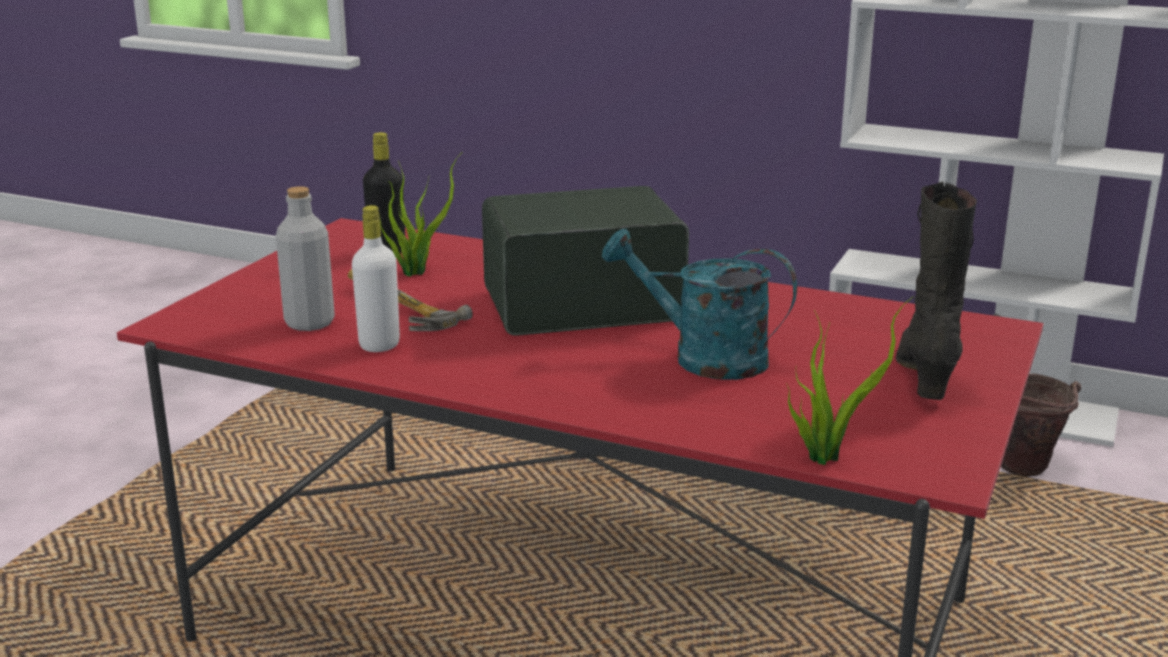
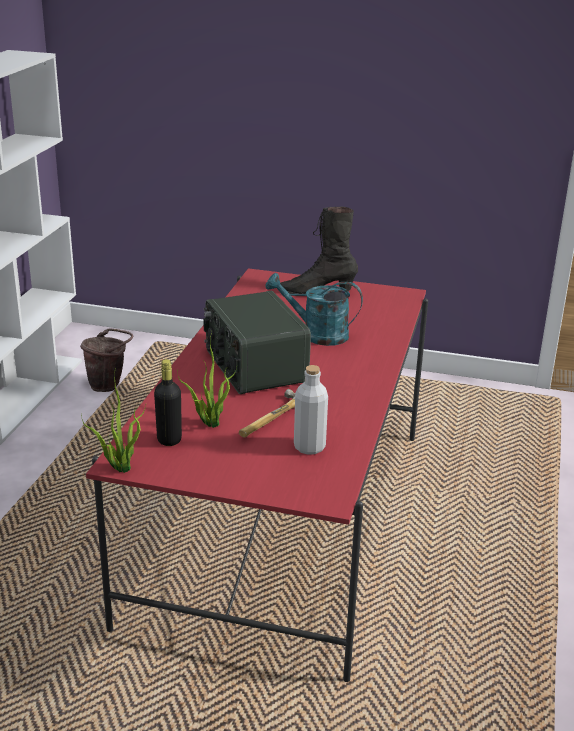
camera: 100 degrees left, 5 degrees up
(379, 345) = (334, 419): white bottle -> none
(703, 358) = (316, 335): turquoise watering can -> turquoise watering can turned 90 degrees clockwise
(826, 455) = (402, 312): potted plant -> potted plant (120, 467)

